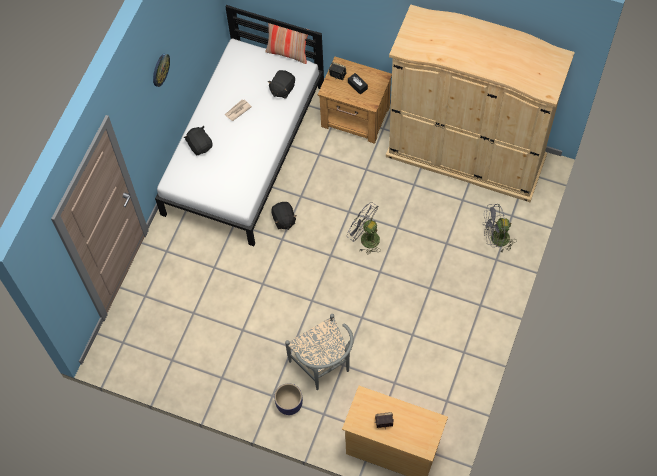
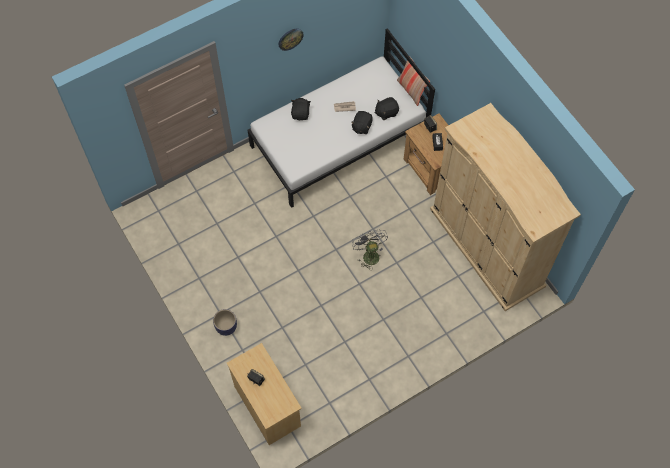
camera: 35 degrees right, 0 degrees up
(283, 220) = (325, 204): black plush toy -> black plush toy (361, 127)
(324, 367) = (268, 319): grey chair -> none
(495, 239) = (458, 319): grey fan -> none

